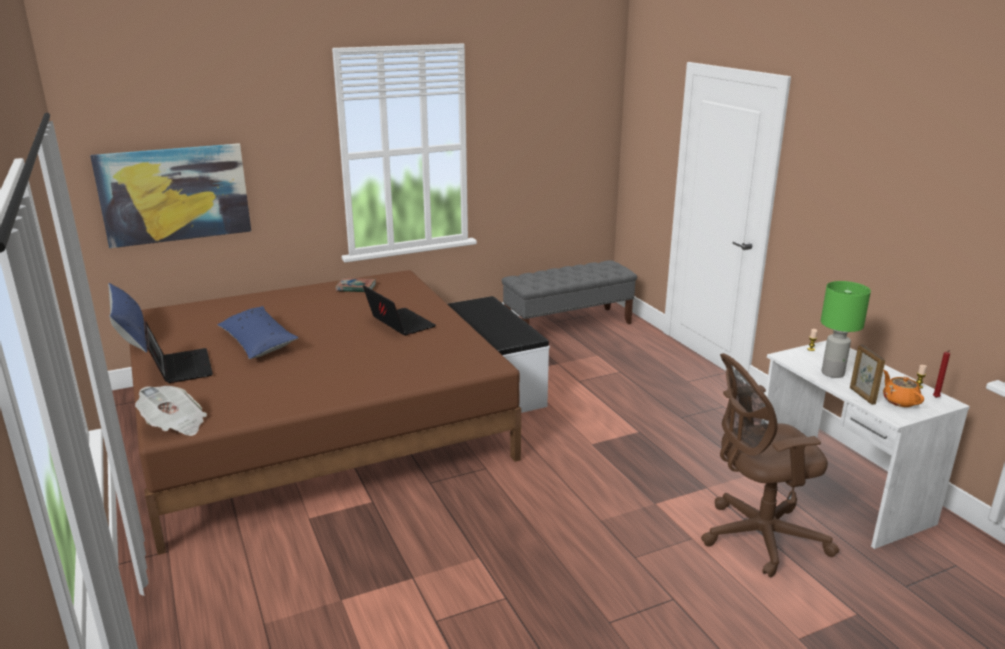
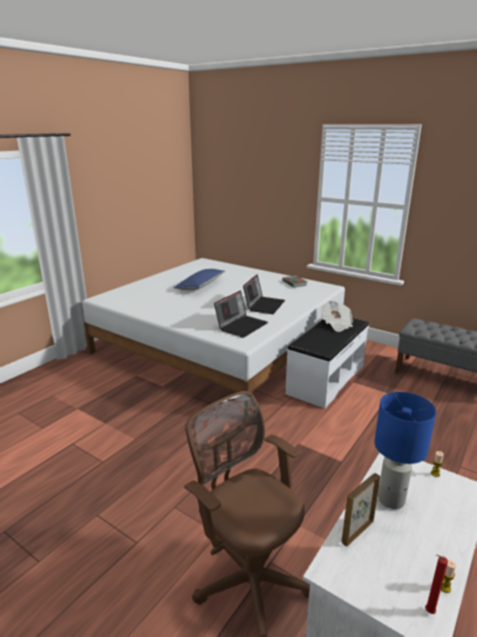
camera: 60 degrees right, 0 degrees up
(131, 336) = (178, 265): blue pillow -> none
(174, 194) = (232, 203): picture -> none
(175, 425) = (105, 298): newspaper -> newspaper (336, 324)
(180, 367) = (158, 282): laptop -> laptop (241, 326)
(316, 423) = (219, 344): brown bed -> white bed
(832, 373) = (391, 499): green table lamp -> blue table lamp
(899, 401) = (378, 570): orange teapot -> none

